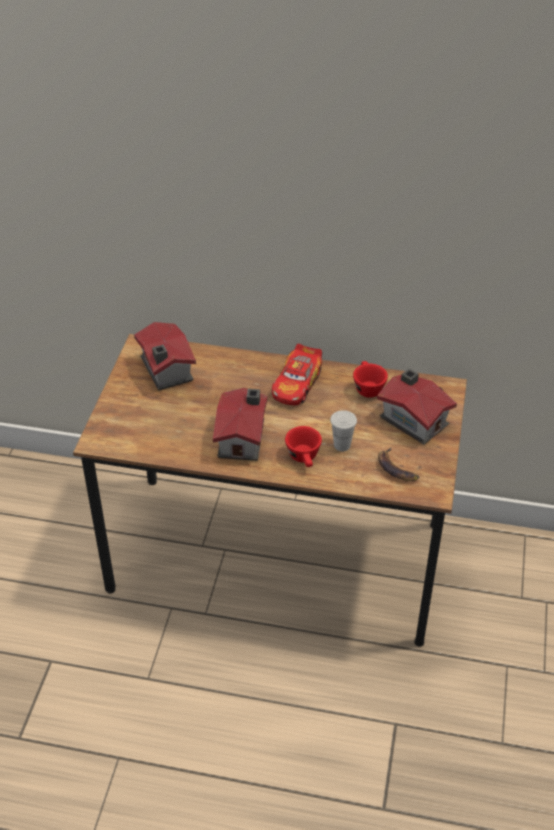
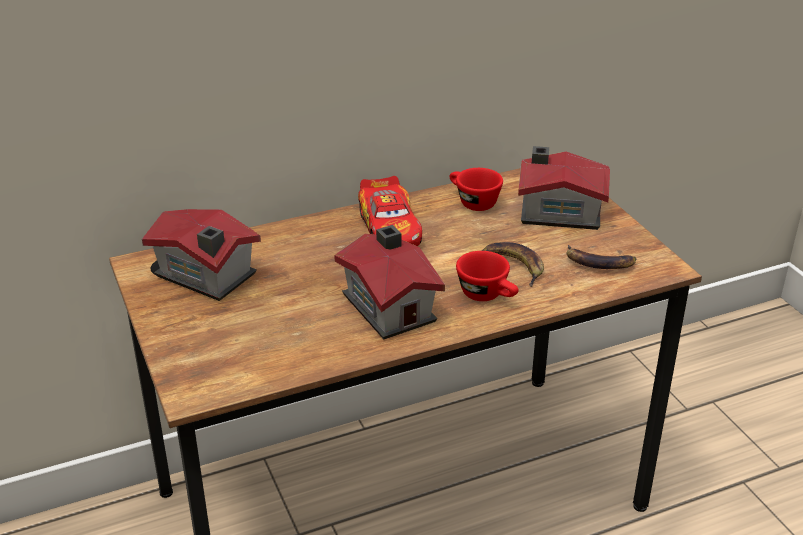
camera: 35 degrees left, 10 degrees down
(342, 445) = (513, 265): white cup -> banana

